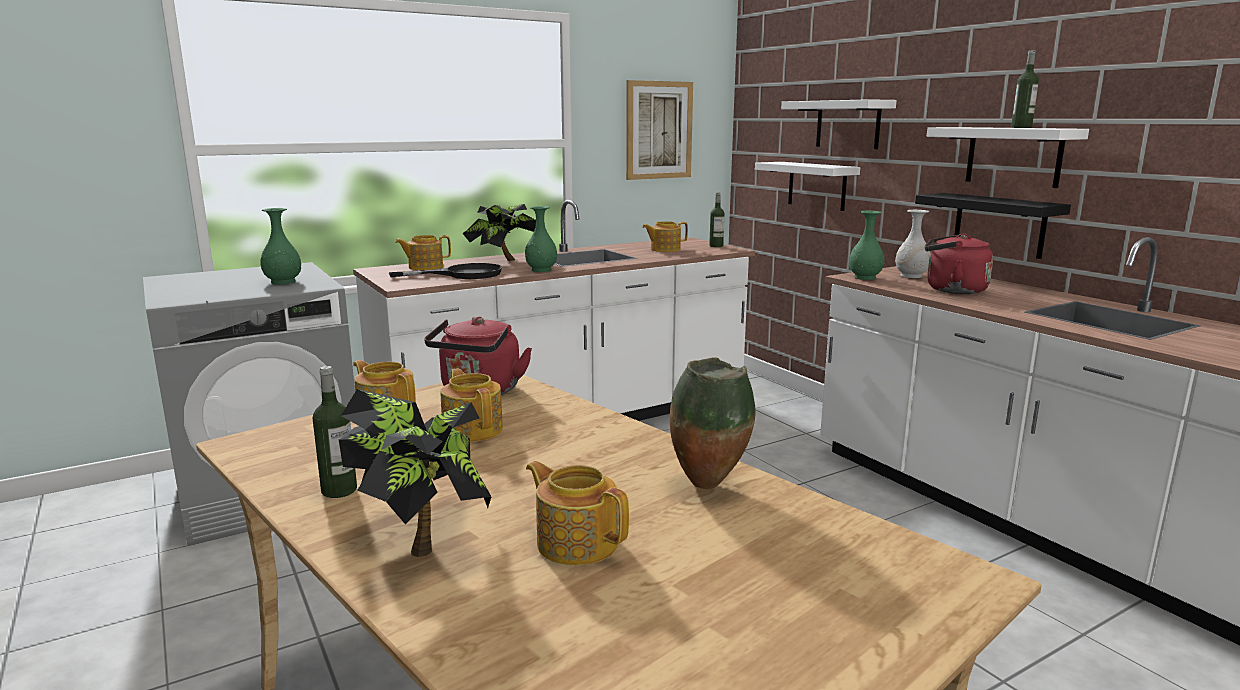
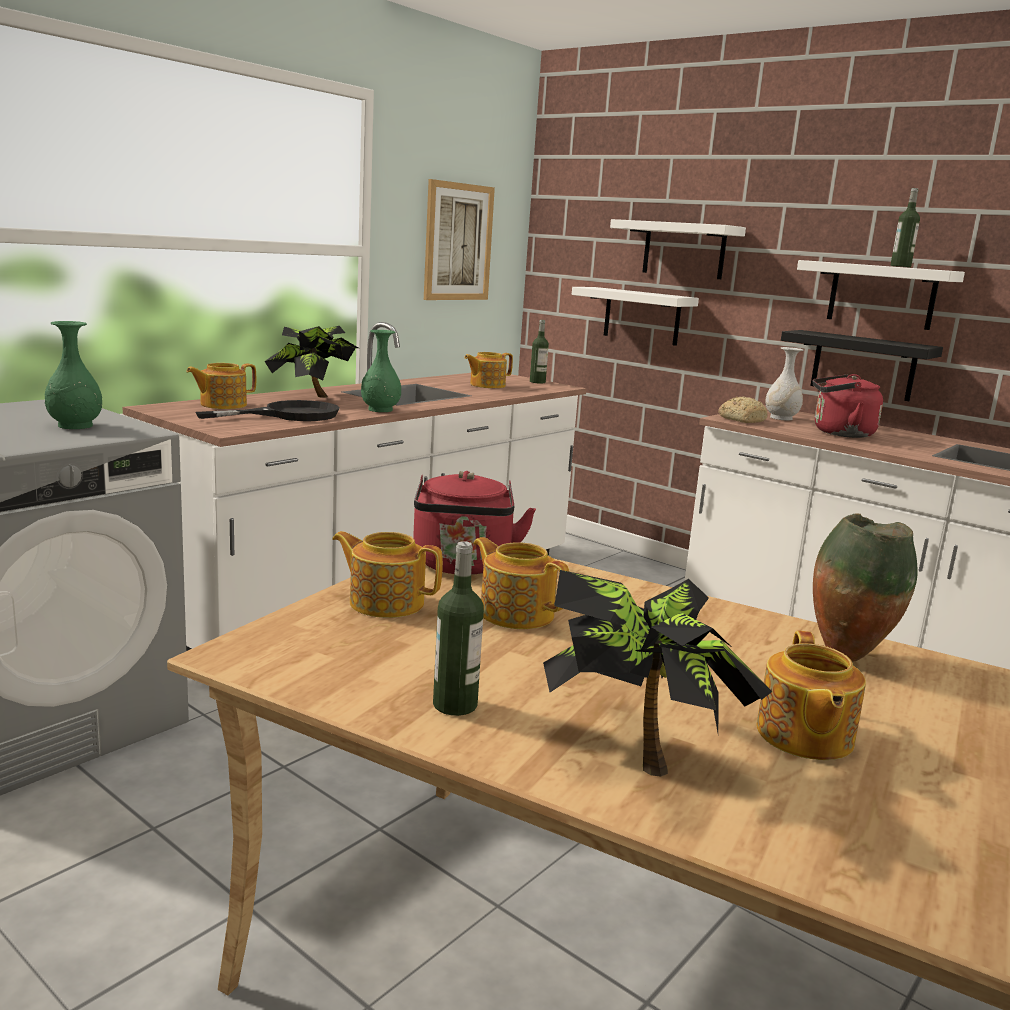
camera: 20 degrees left, 0 degrees up
(576, 542) = (803, 736): teapot -> teapot turned 105 degrees counterclockwise
(865, 277) = (741, 420): green vase -> bread

